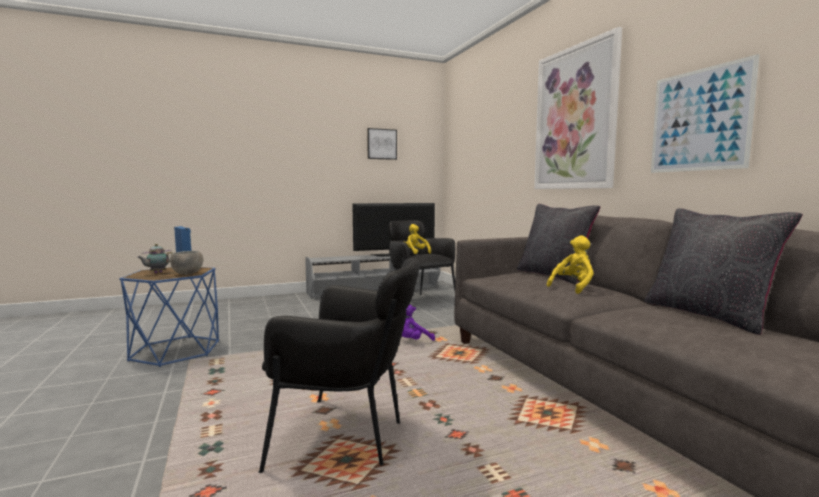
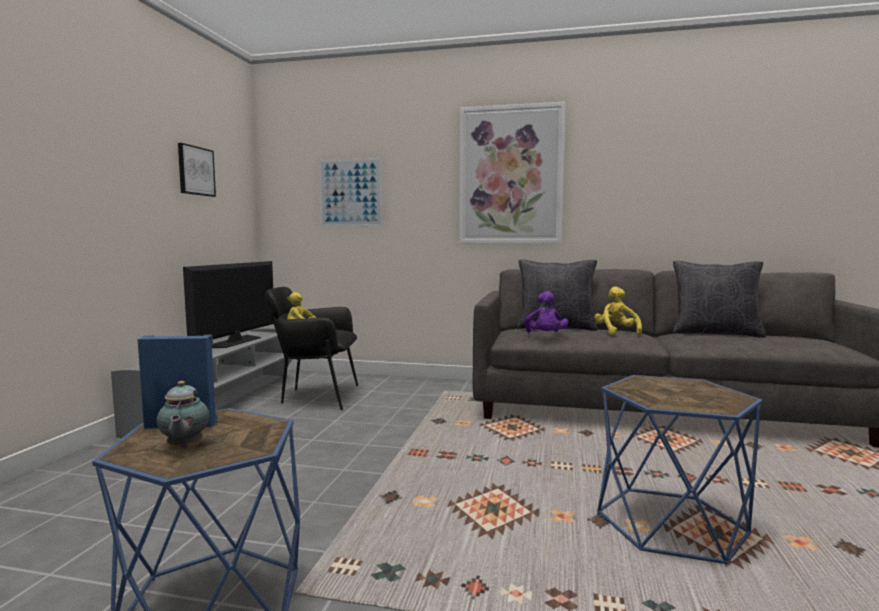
camera: 55 degrees left, 0 degrees up
(187, 274) = (257, 427): grey bowl -> none
(347, 438) = (670, 524): black armchair -> blue side table
(413, 341) = (449, 434): purple plush toy -> purple plush toy (545, 336)
(699, 120) = (641, 193): picture -> picture (350, 193)

